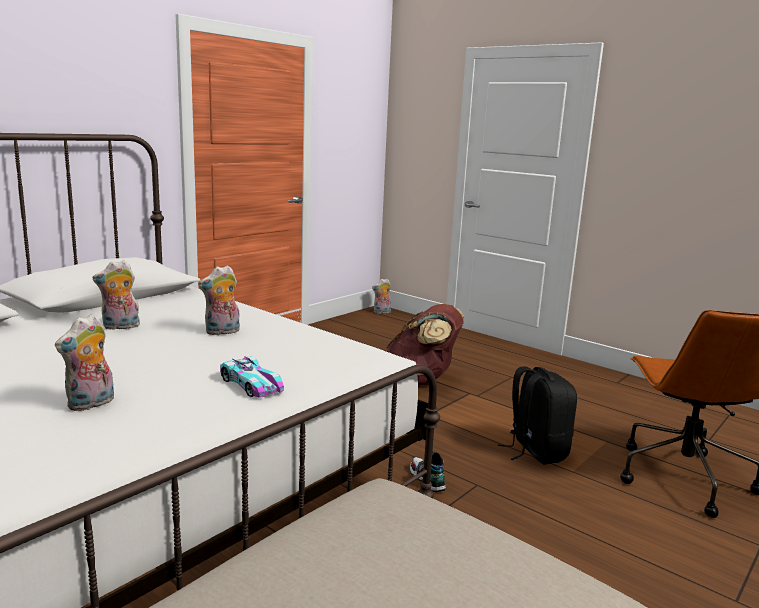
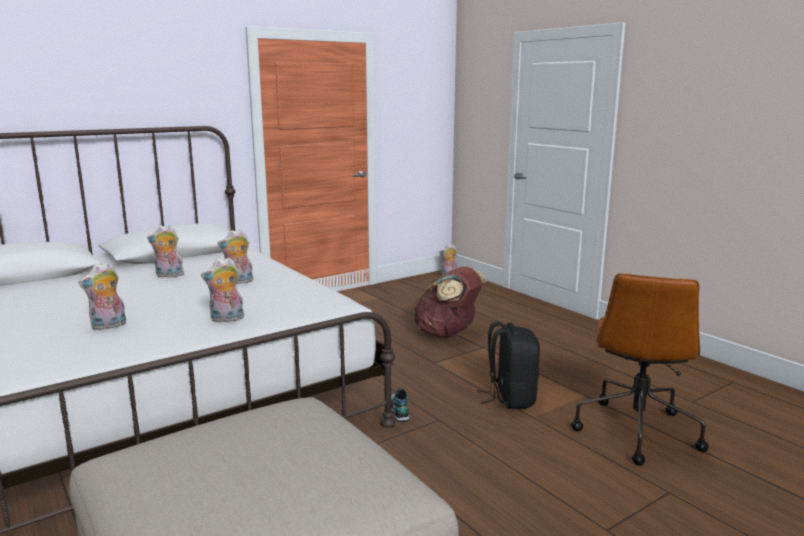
camera: 15 degrees right, 0 degrees up
(251, 384) = (226, 319): toy car -> plush toy

